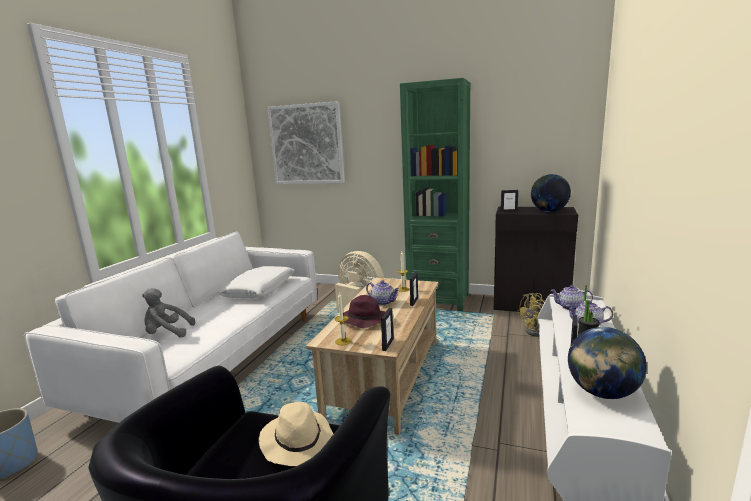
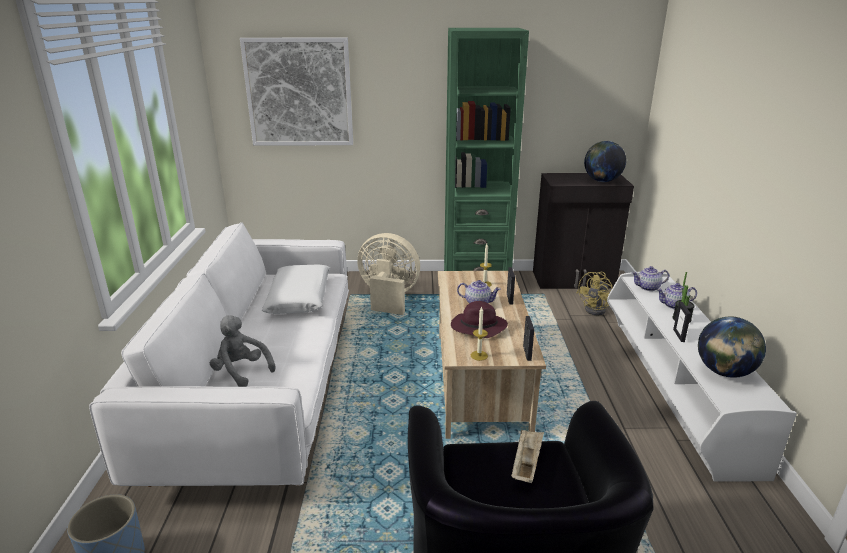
camera: 20 degrees left, 10 degrees up
(167, 333) = (241, 372): grey plush toy -> grey plush toy turned 60 degrees clockwise
(297, 442) = (526, 464): beige hat -> beige tray
(509, 211) = (561, 182): picture frame -> none

